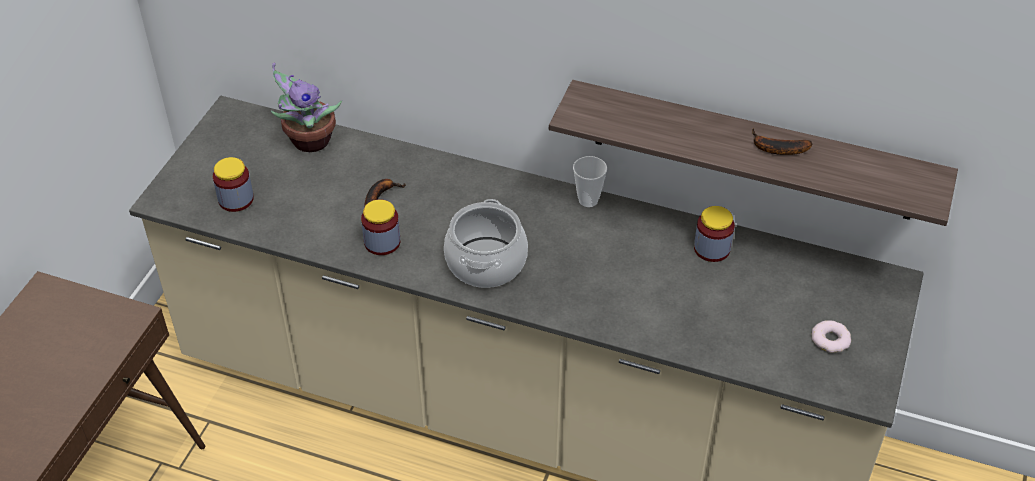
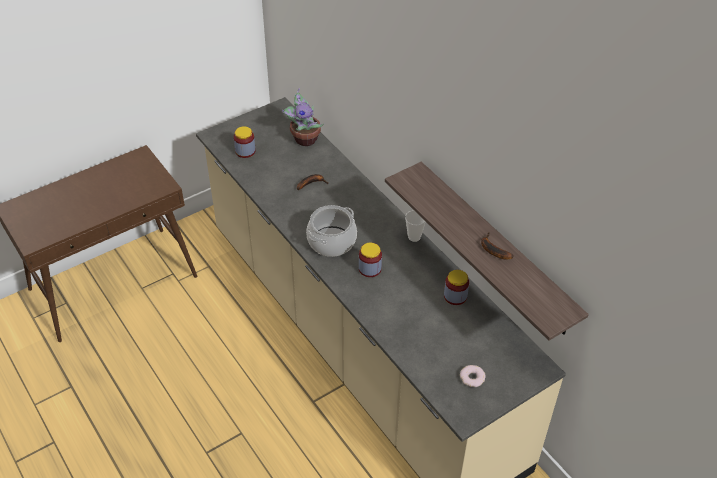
camera: 35 degrees right, 0 degrees up
(382, 242) = (292, 206): jar -> jar (370, 269)

